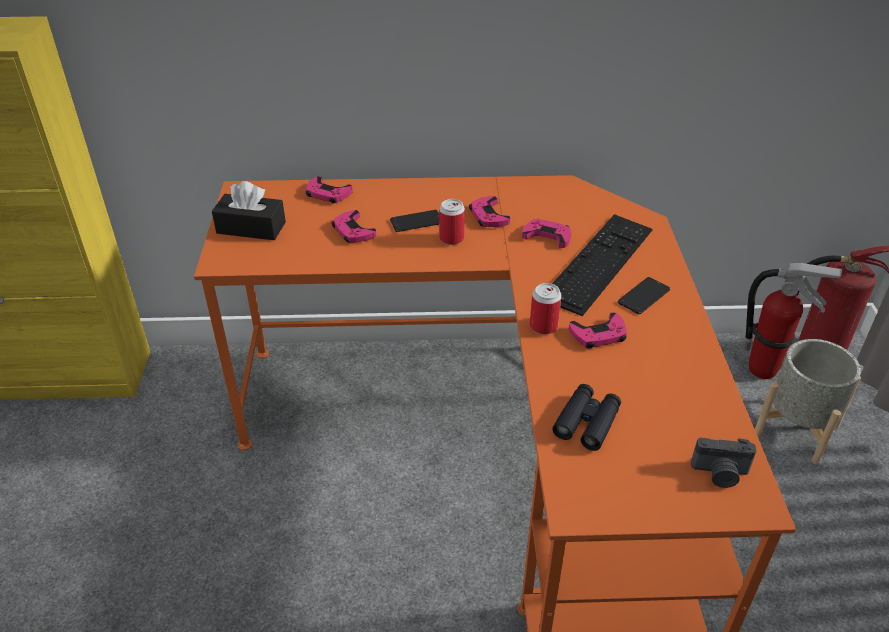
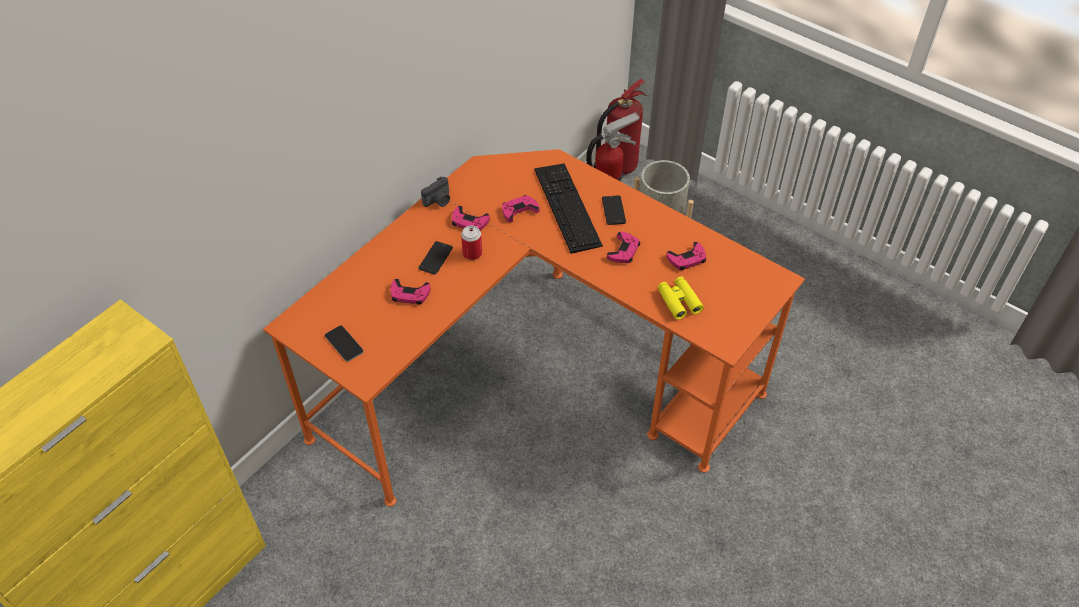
camera: 50 degrees left, 10 degrees up
(251, 228) = (344, 344): black tissue box -> phone
(328, 194) = (351, 282): pink game controller -> pink game controller (687, 259)
(543, 326) = (594, 267): can -> none
(587, 422) = (679, 301): black binoculars -> yellow binoculars
(720, 474) = (754, 278): camera -> camera (438, 201)

